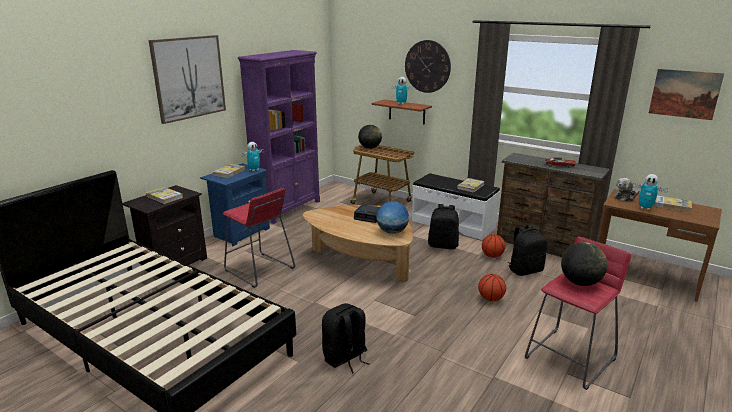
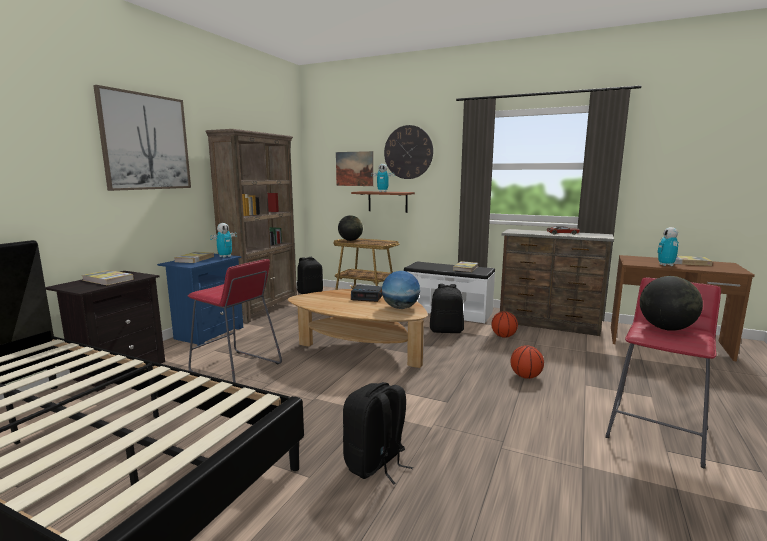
camera: 10 degrees left, 10 degrees down
(288, 209) = (263, 309): purple bookcase -> brown bookcase
(525, 270) = (545, 346): black backpack -> black backpack (310, 292)
(625, 197) = (637, 259): plush toy -> none
(645, 208) = (666, 265): toy robot -> toy robot turned 75 degrees clockwise
(684, 94) = (679, 152): picture -> picture (354, 169)

